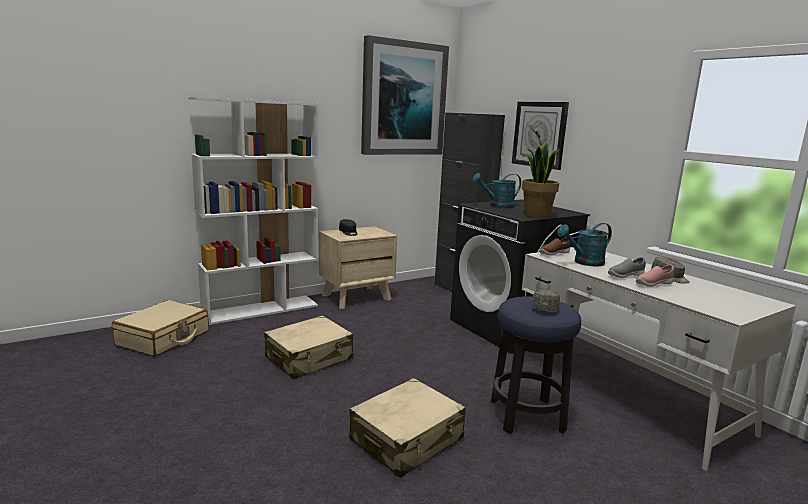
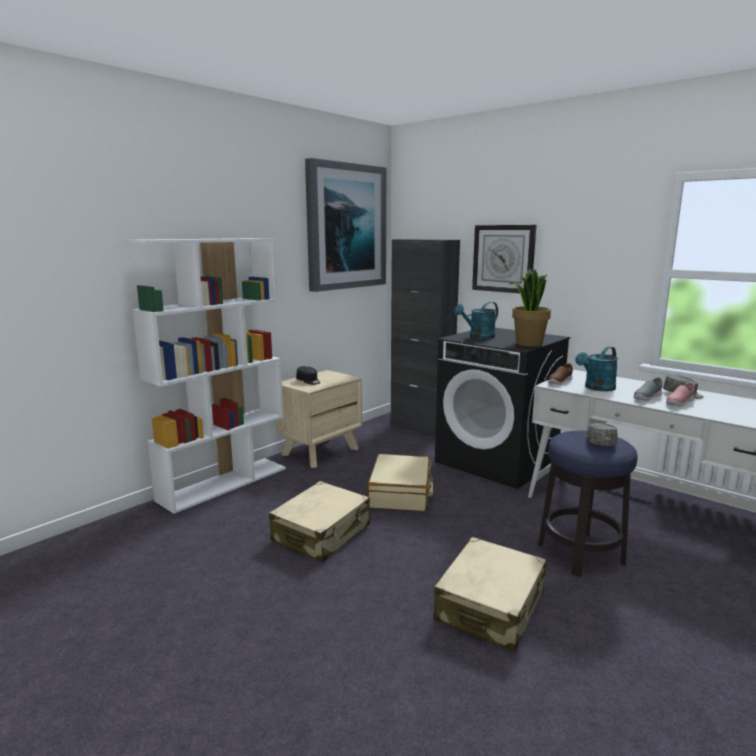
camera: 15 degrees left, 0 degrees up
(163, 338) = (129, 541): beige suitcase -> beige suitcase (401, 493)

